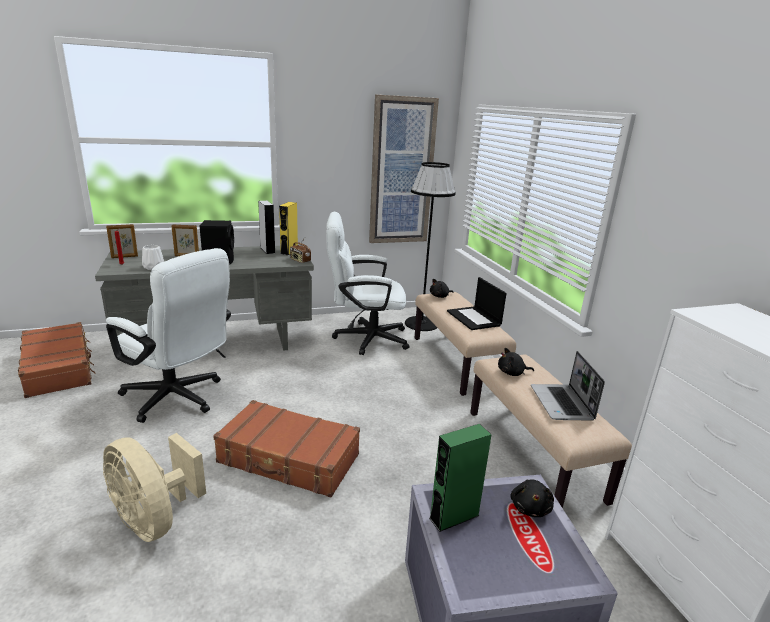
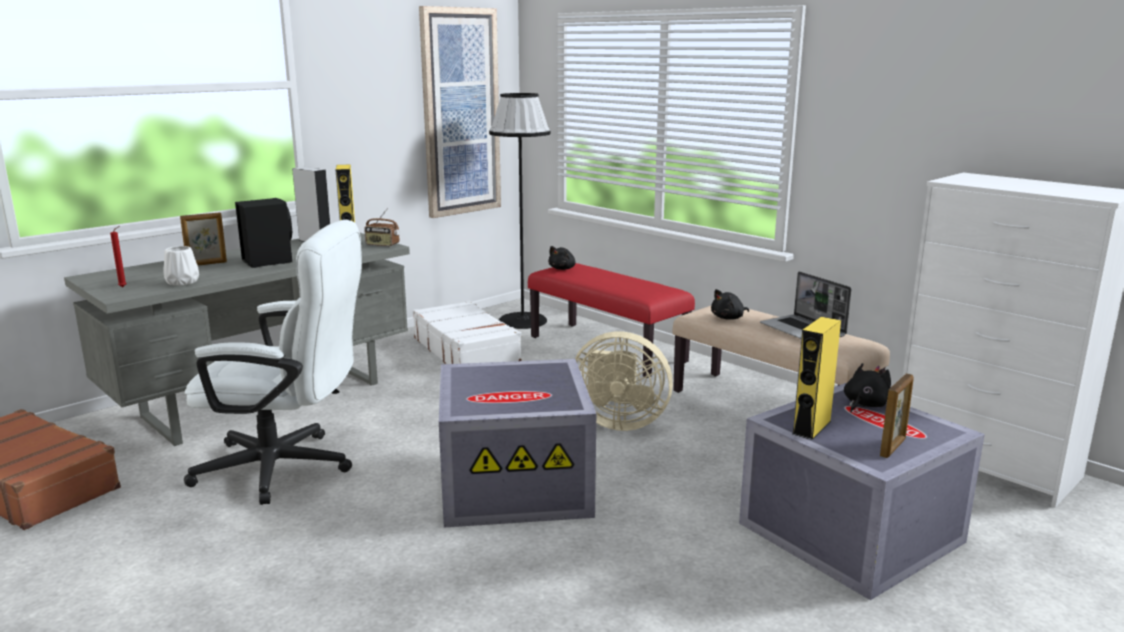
camera: 25 degrees left, 5 degrees down
(124, 257) = (106, 279): picture frame -> picture frame (893, 447)
(155, 519) = (421, 581): beige fan -> beige fan (618, 422)
(288, 459) = (517, 483): brown suitcase -> grey storage box
(364, 338) = (466, 350): white office chair -> white suitcase
(454, 516) = (811, 427): green speaker -> yellow speaker
(457, 362) = (607, 349): beige bench -> red bench
(474, 318) = (629, 281): laptop -> none
(530, 507) = (864, 405): black plush toy -> black plush toy turned 120 degrees counterclockwise

